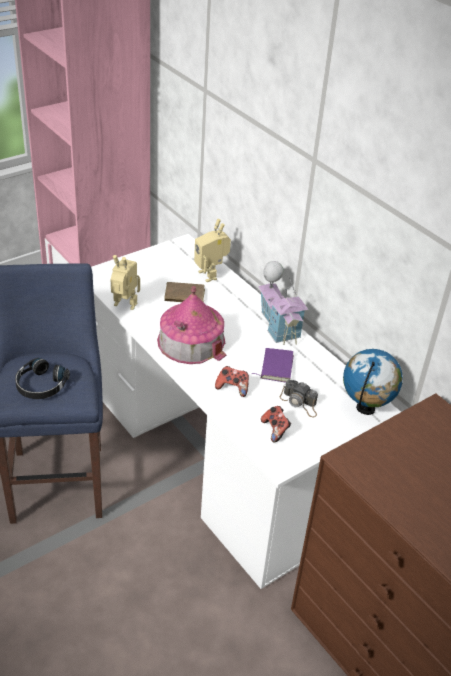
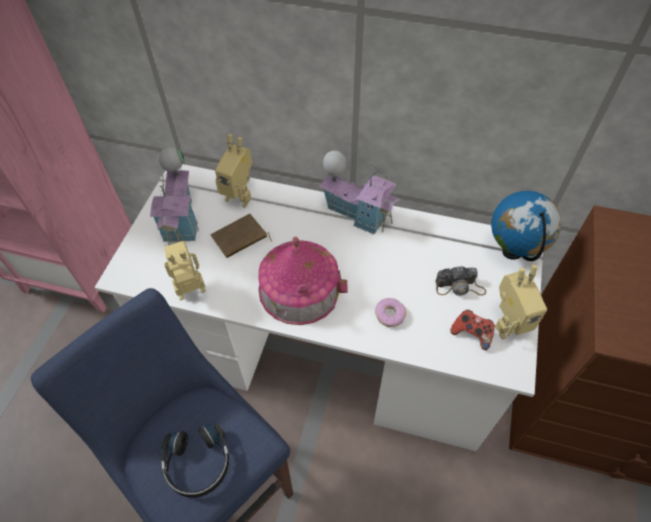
camera: 35 degrees left, 15 degrees up
(160, 268) = (182, 220): none -> toy house
(232, 388) = (390, 315): game controller -> donut
(275, 367) = (400, 262): purple book -> none
(308, 441) = (507, 324): none -> toy robot

